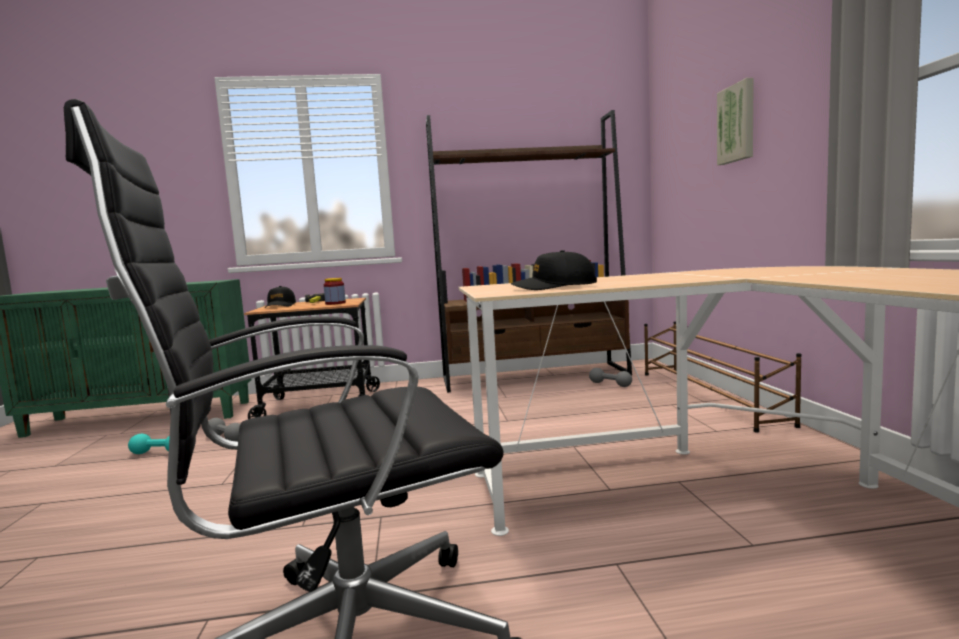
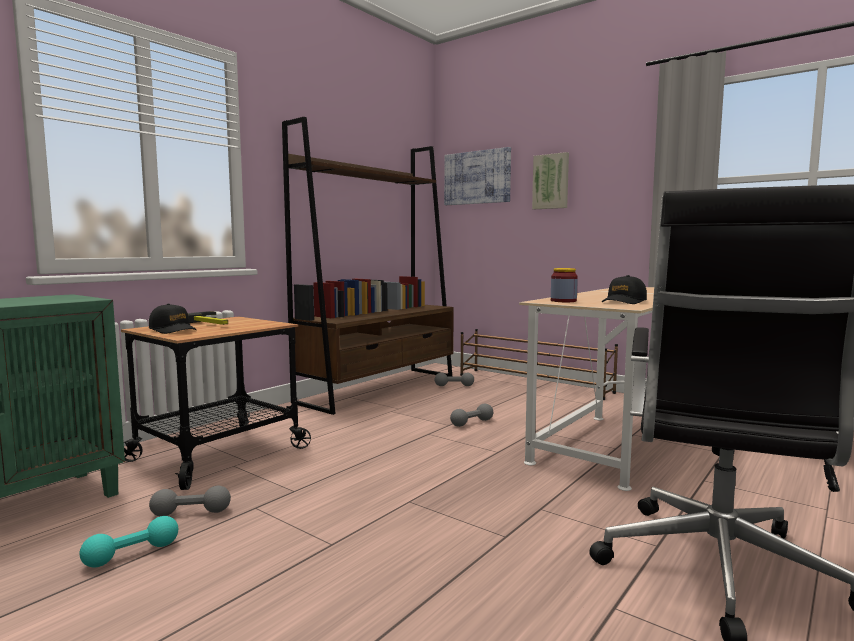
camera: 45 degrees left, 0 degrees up
(335, 303) = (250, 324): jar -> jar (563, 301)
(532, 423) = (472, 423): none -> grey dumbbell
(677, 135) = (477, 177): none -> picture

